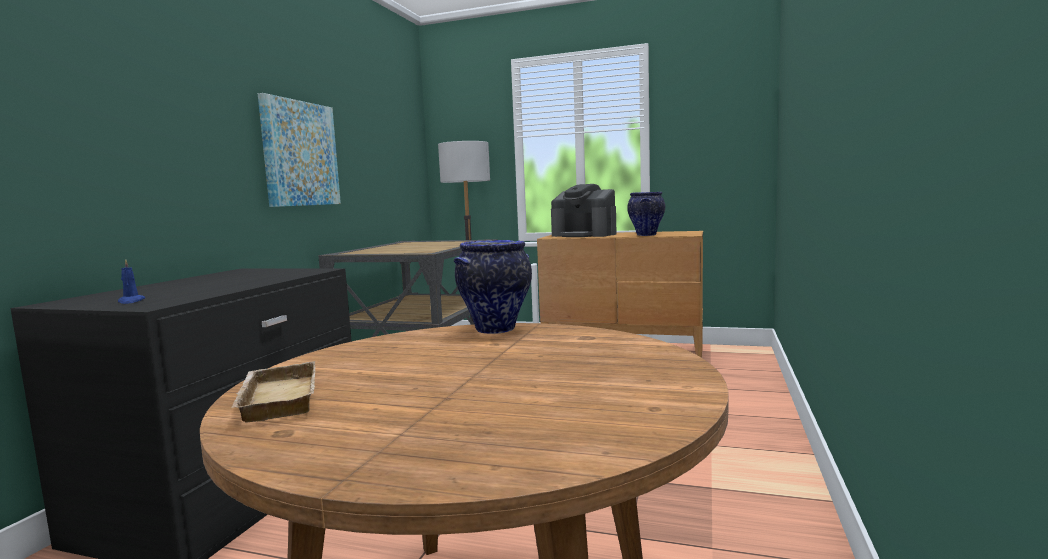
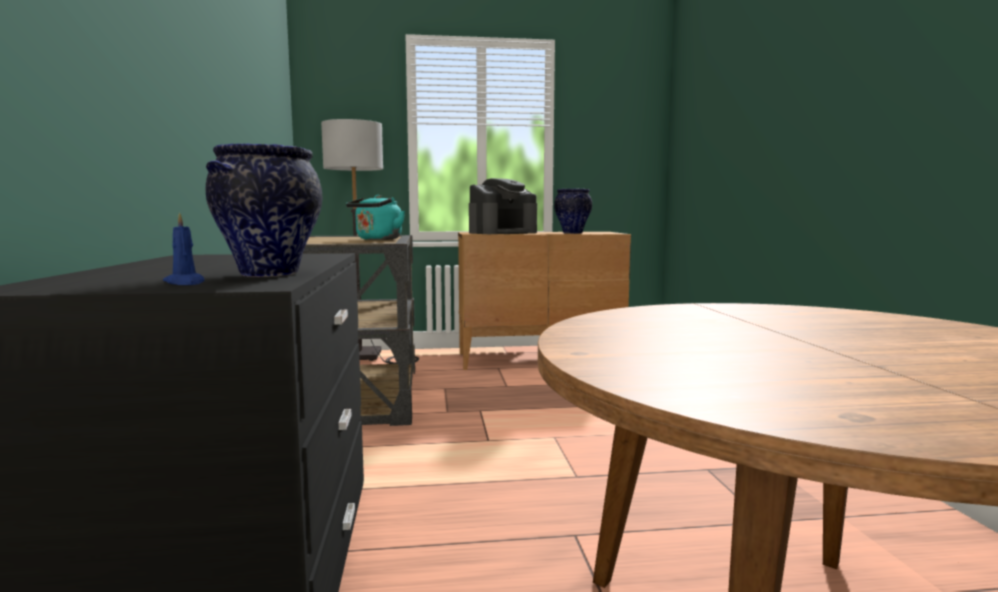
camera: 25 degrees left, 0 degrees up
(276, 399) = (698, 386): beige tray -> none
(300, 154) = (211, 105): picture -> none
(440, 247) = (377, 239): none -> turquoise kettle
(496, 329) = (673, 309): vase -> vase (270, 274)
(584, 235) = (502, 233): coffee machine -> coffee machine turned 45 degrees counterclockwise

